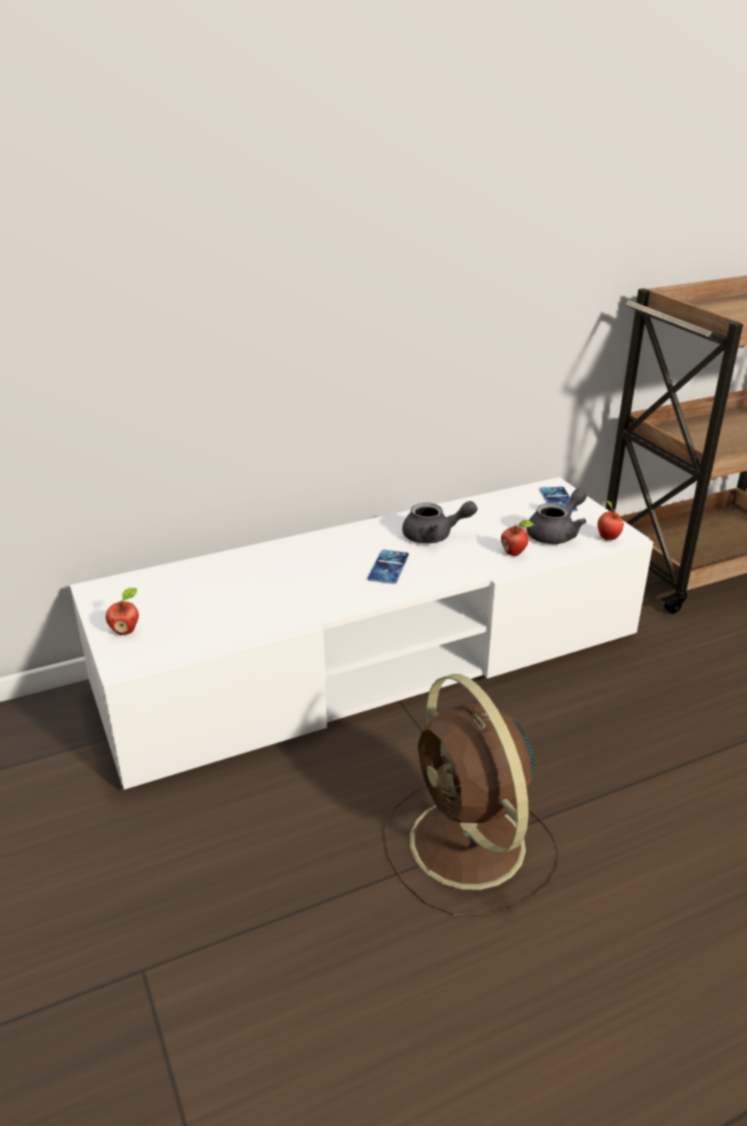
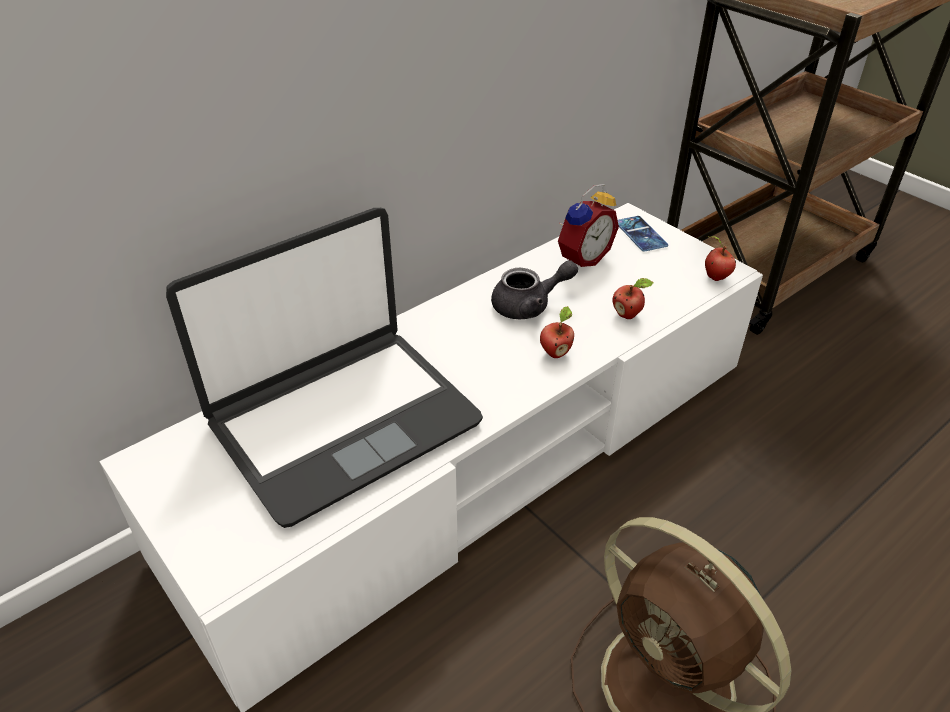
camera: 15 degrees left, 10 degrees up
(126, 630) = (204, 523): apple -> apple (555, 352)
(251, 588) = (343, 421): none -> laptop
(388, 567) = (496, 360): phone -> none
(496, 510) = (582, 258): none -> alarm clock
(556, 533) = (660, 280): grey teapot -> none

